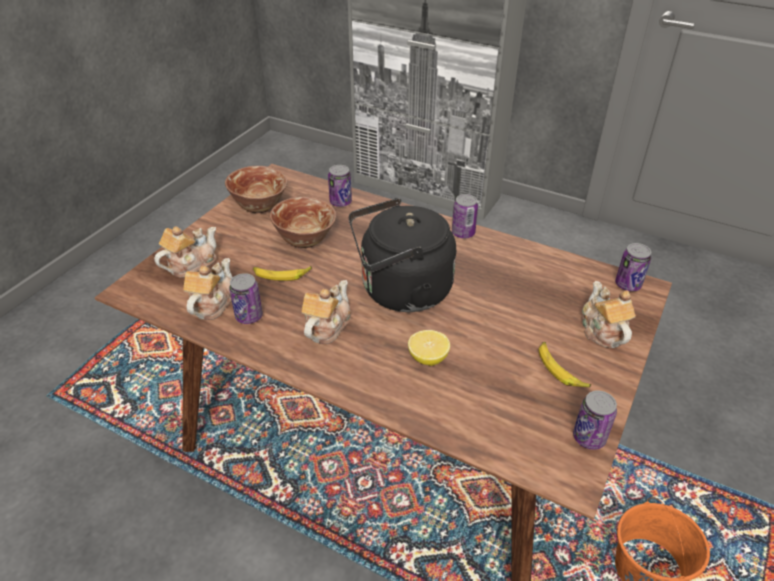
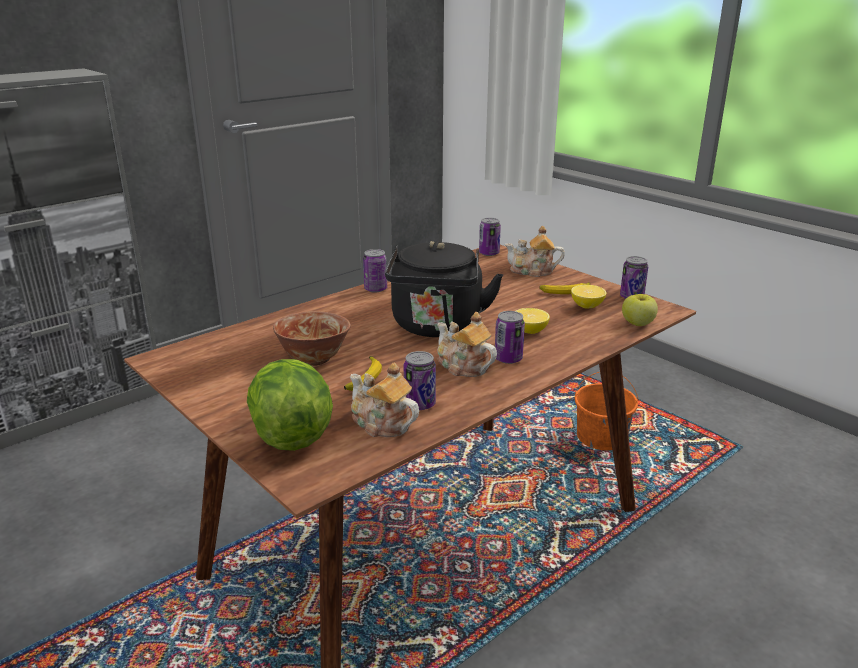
camera: 70 degrees left, 15 degrees down
(190, 264) = (291, 432): teapot -> lettuce
(259, 206) = (215, 376): bowl -> none
(340, 202) = (263, 331): can -> can (508, 359)
(505, 452) = (637, 324): none -> apple
(528, 396) = (587, 306): none -> lemon

